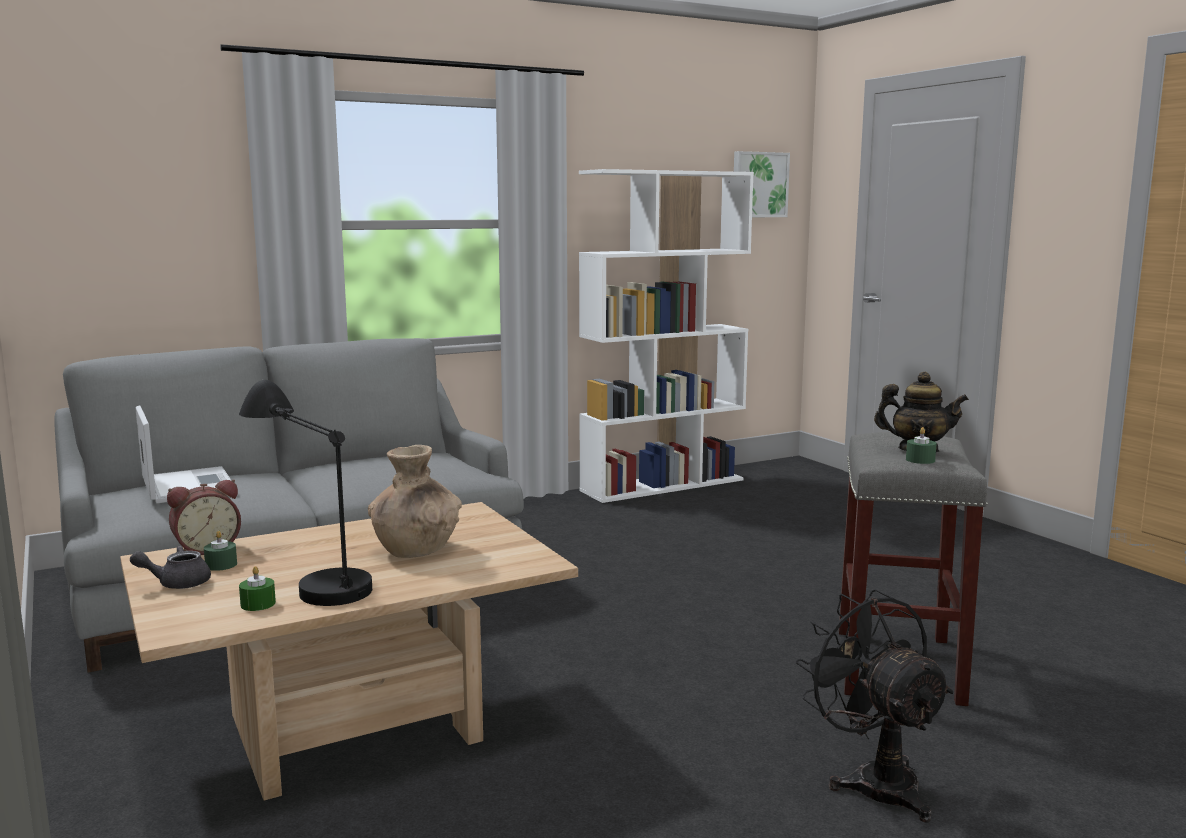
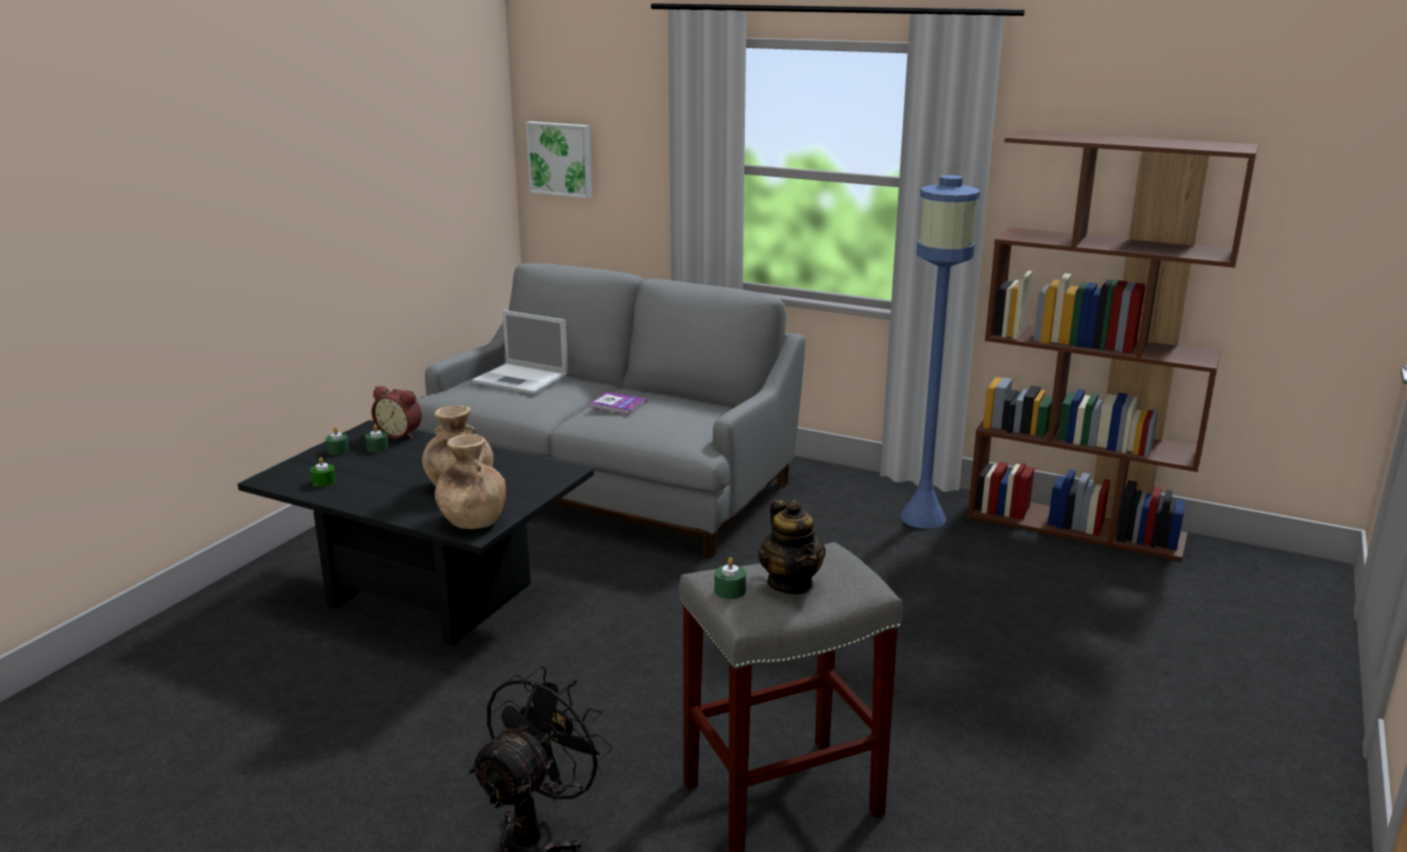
camera: 55 degrees right, 10 degrees up
(177, 583) = (338, 450): grey teapot -> green candle
(187, 486) = (522, 379): laptop -> laptop turned 90 degrees clockwise
(309, 573) = (385, 474): black table lamp -> none
(349, 471) = (618, 405): none -> book
(354, 728) = (430, 594): beige coffee table -> black coffee table
(510, 559) = (472, 520): none -> brown vase
(580, 512) = (923, 517): none -> blue floor lamp
(663, 485) = (1076, 526): white bookcase -> brown bookcase
(758, 185) = (1332, 163): picture -> picture (561, 159)

